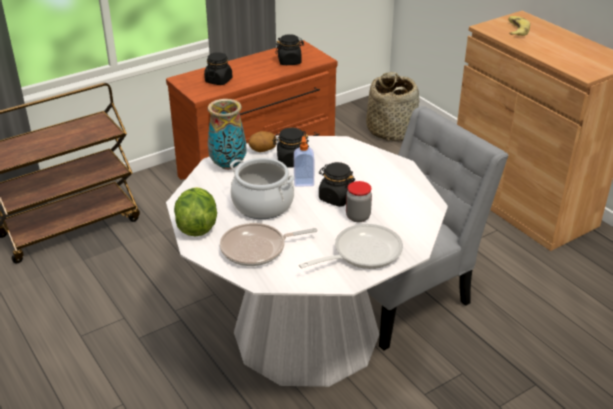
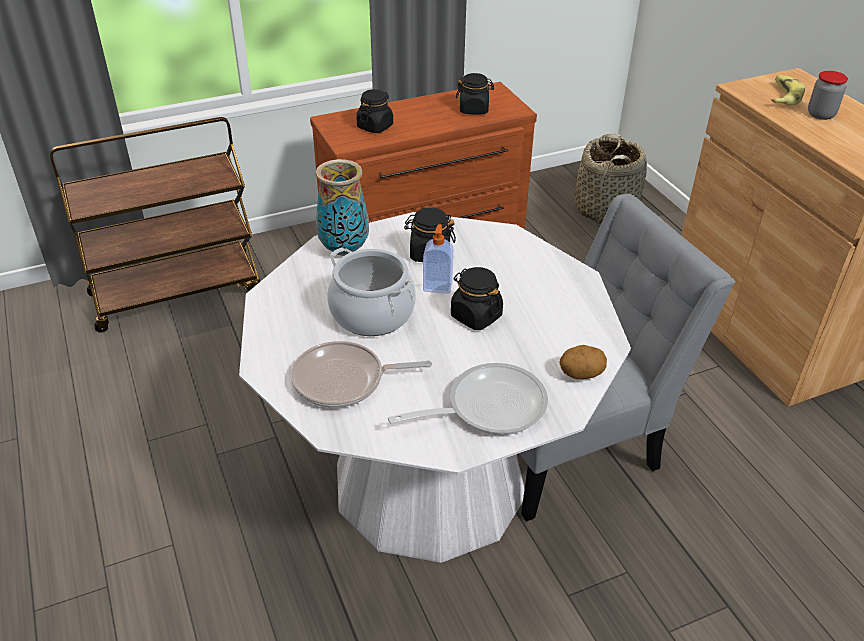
camera: 10 degrees right, 5 degrees up
(197, 226) = (274, 334): lettuce -> none
(262, 150) = (396, 232): potato -> potato (581, 374)
(358, 217) = (498, 349): jar -> jar (820, 114)

